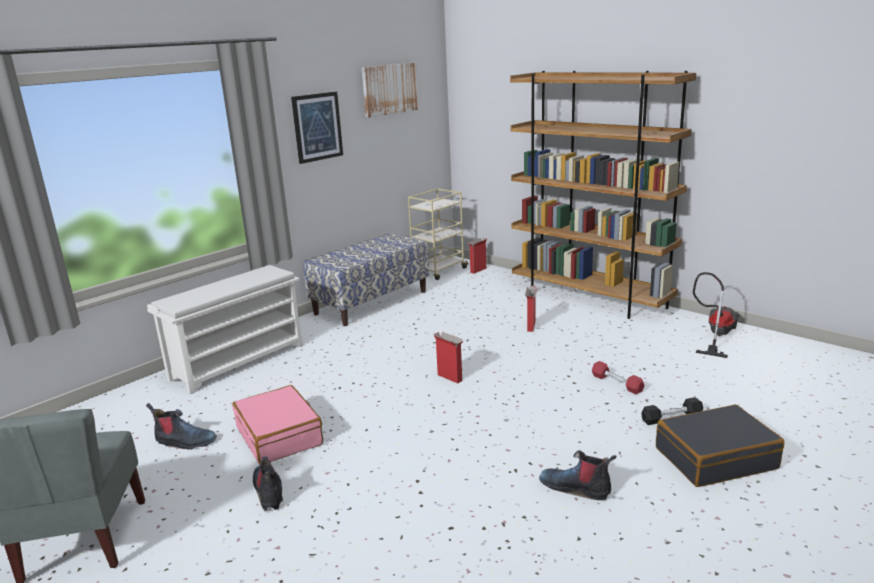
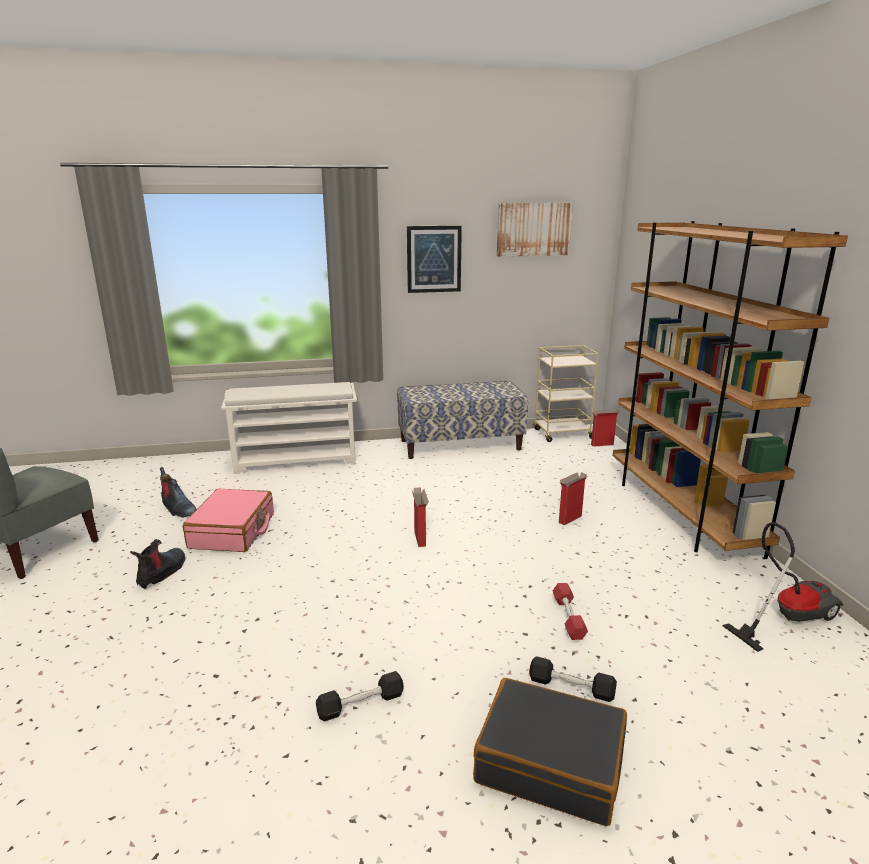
camera: 35 degrees right, 0 degrees up
(576, 488) = (361, 704): boot -> black dumbbell

